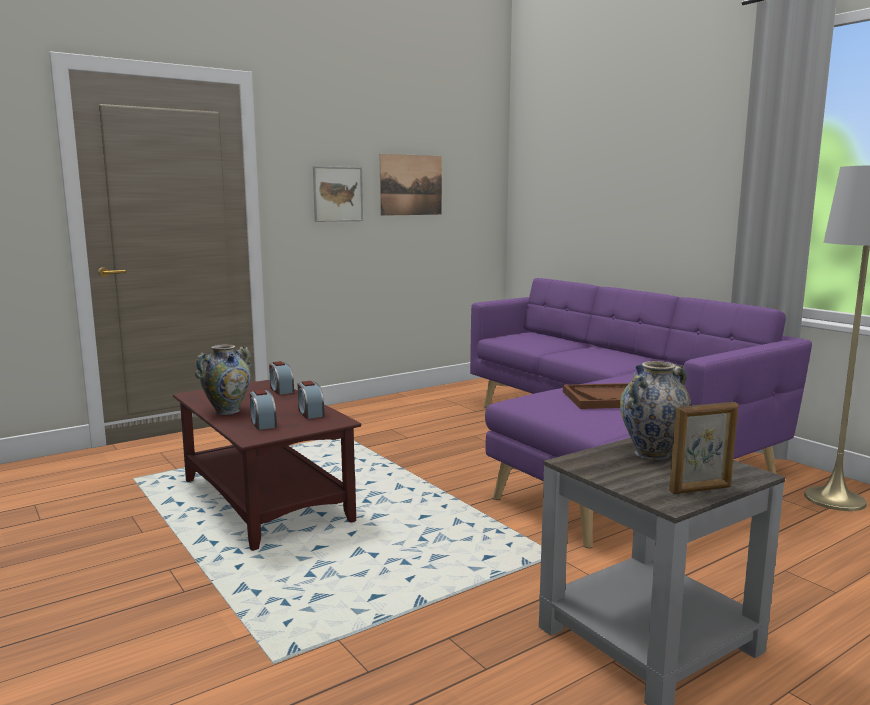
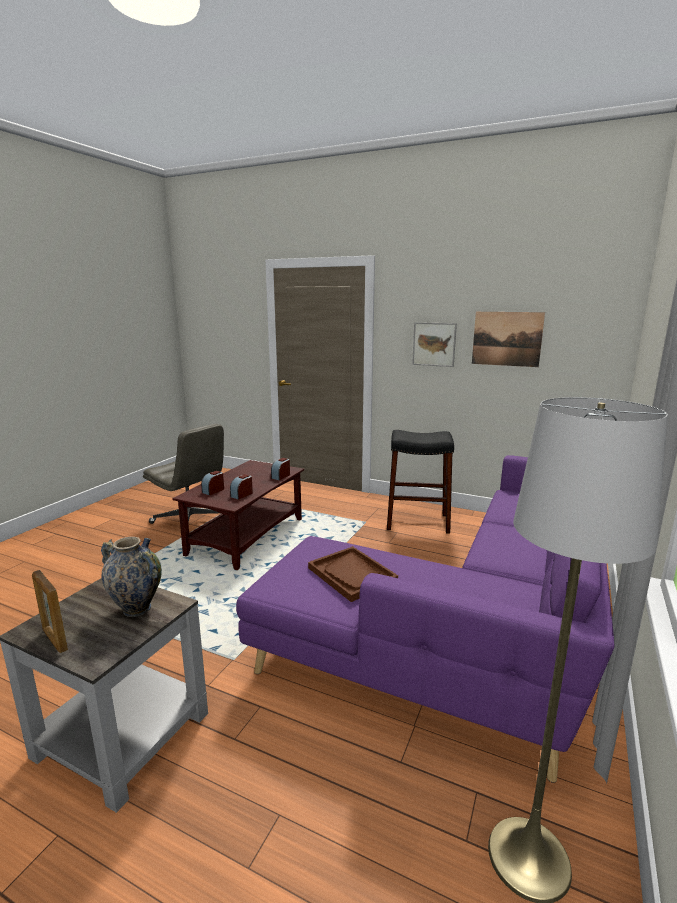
camera: 60 degrees right, 5 degrees up
(133, 529) = (191, 521): none -> grey office chair
(227, 411) = (229, 478): vase -> none
(383, 416) = (417, 522): none -> black stool

